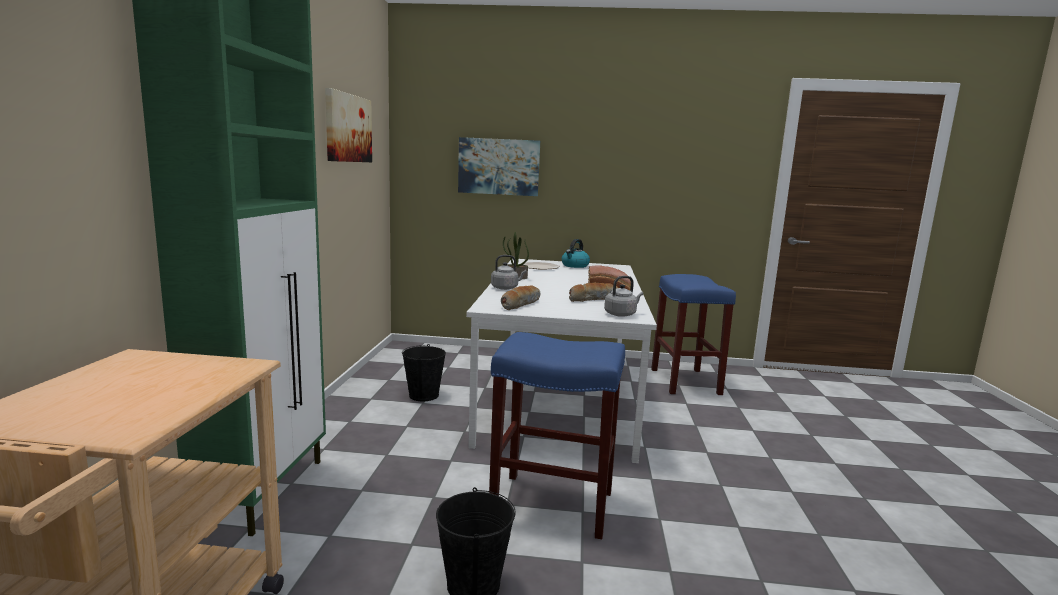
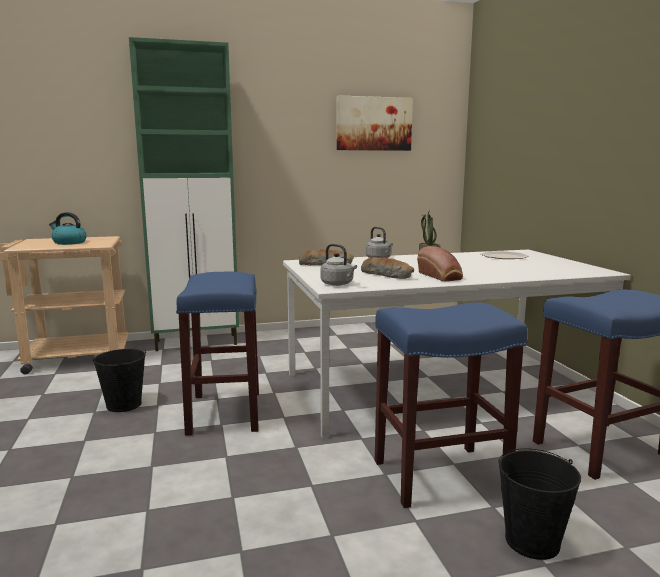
camera: 70 degrees right, 0 degrees up
(424, 395) = (362, 345): black bucket -> black bucket (532, 541)
(499, 166) = (524, 147): picture -> none
(575, 266) = (549, 262): kettle -> kettle (69, 242)
(713, 435) = (438, 476): none -> blue stool

